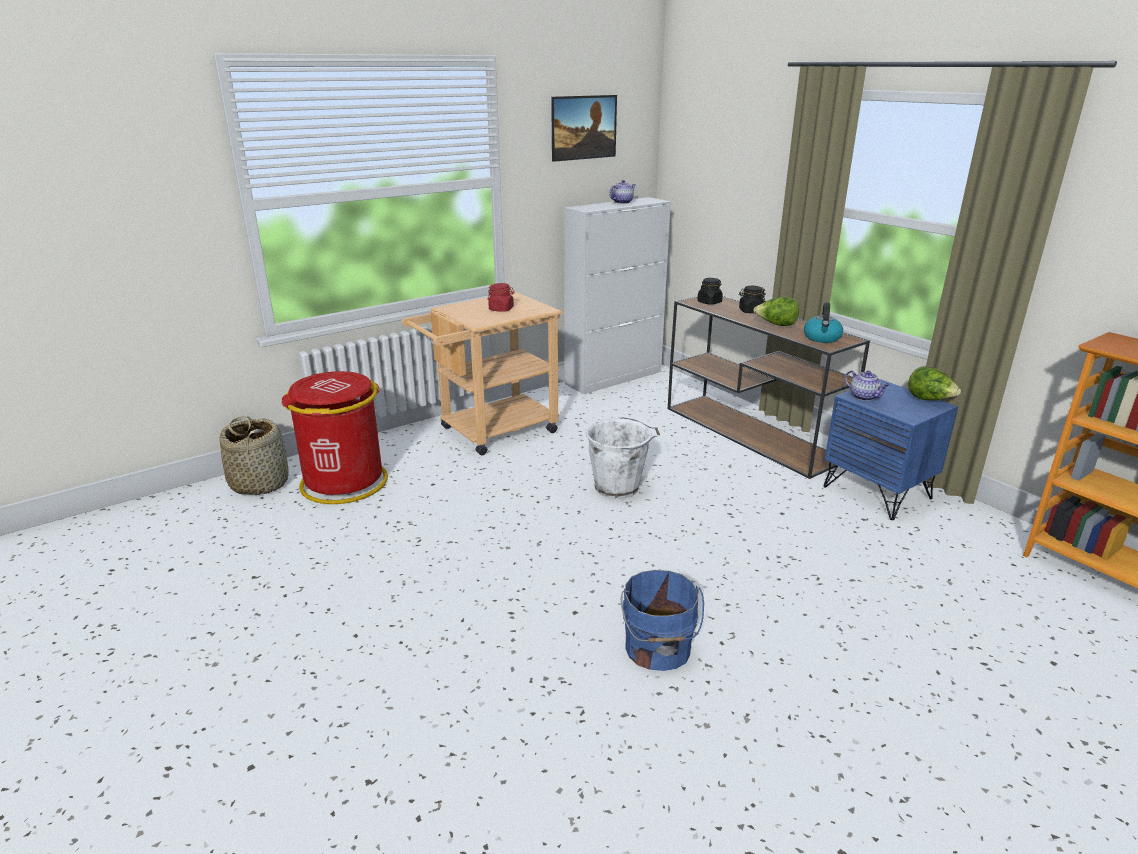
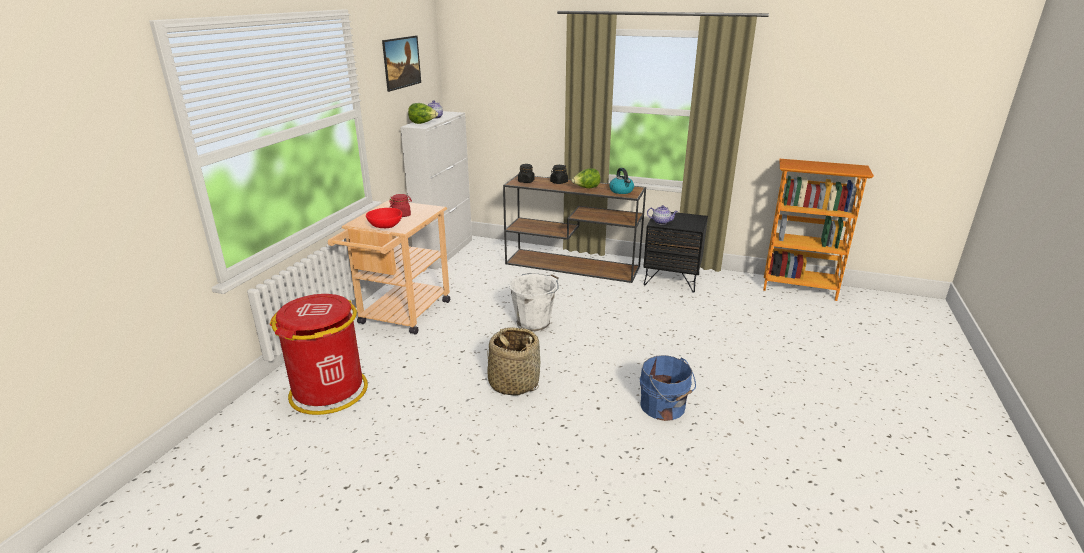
camera: 35 degrees left, 0 degrees up
(260, 483) = (249, 419): basket -> basket (513, 383)
(466, 317) = (385, 226): none -> red bowl
(877, 492) = (672, 279): blue nightstand -> black nightstand
(929, 400) = (692, 215): lettuce -> lettuce (423, 123)

